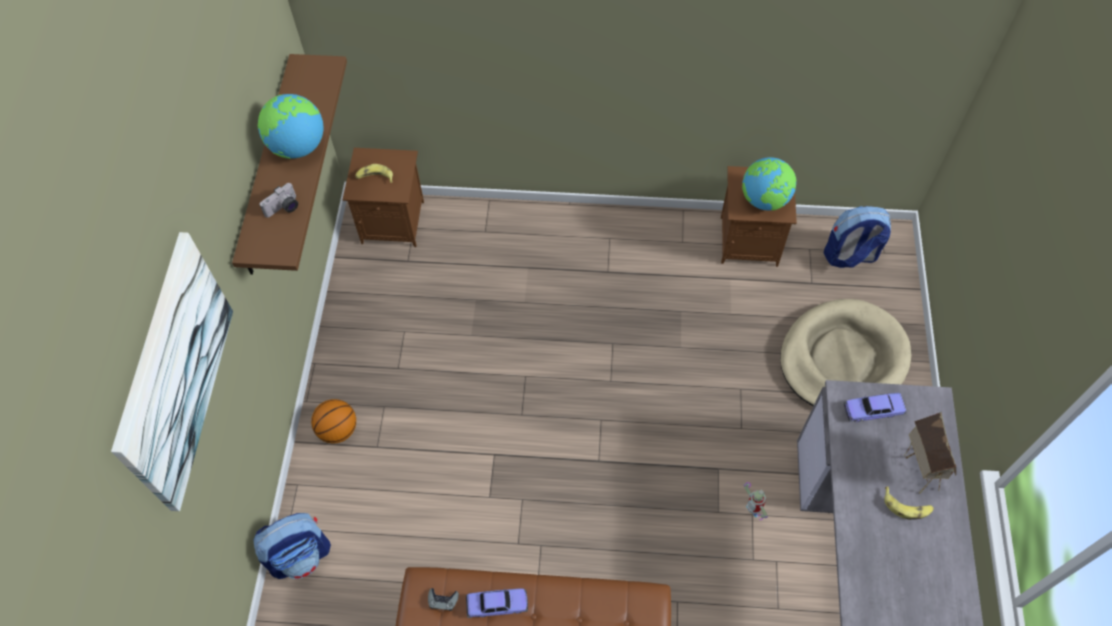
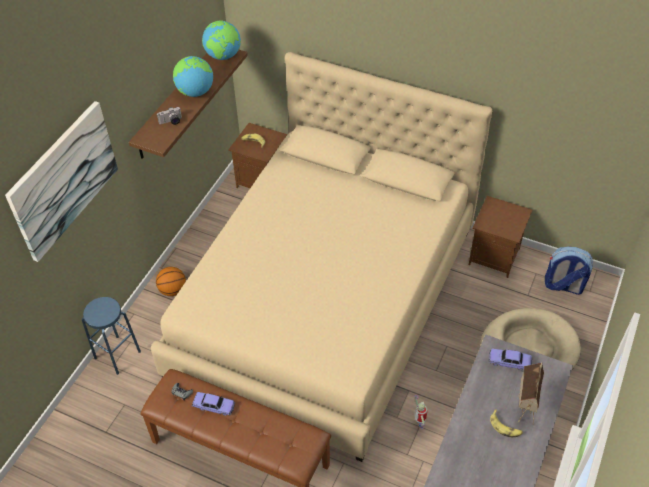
camera: 20 degrees right, 10 degrees down
(301, 555) = (117, 354): backpack -> blue stool
(558, 376) = (326, 301): none -> beige bed
(765, 200) = (503, 223): globe -> globe (223, 56)

